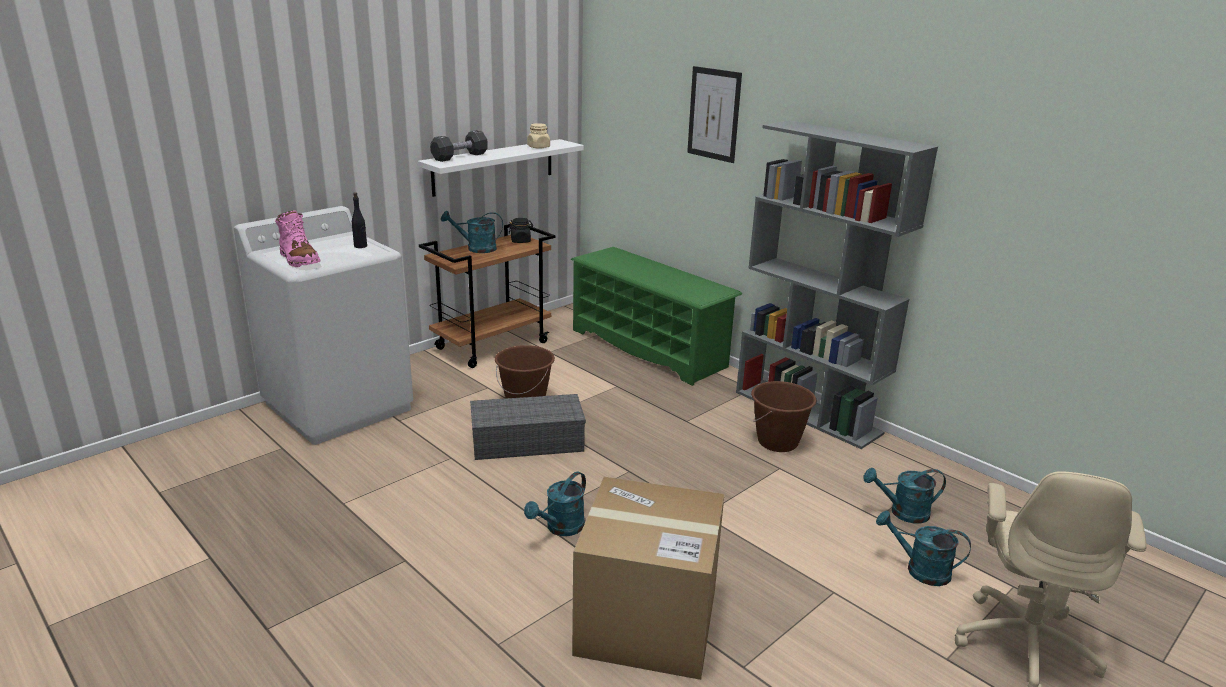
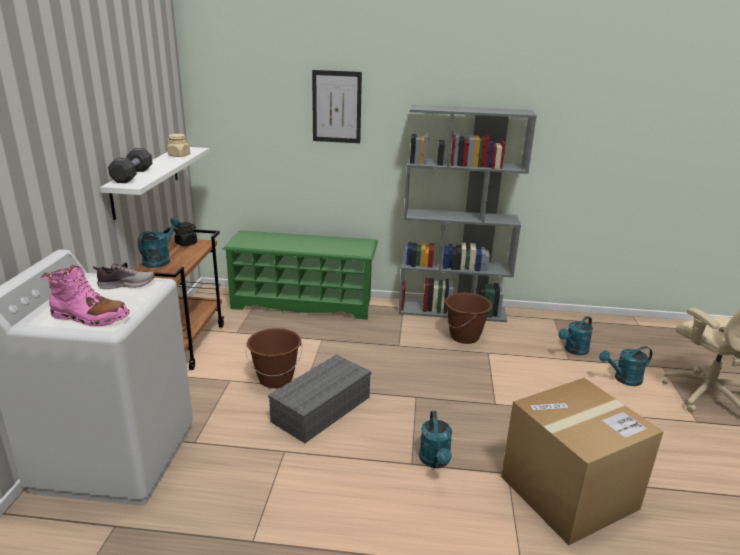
camera: 40 degrees left, 0 degrees up
(360, 246) = (126, 284): black bottle -> shoe
(476, 248) = (160, 260): turquoise watering can -> turquoise watering can turned 150 degrees clockwise

